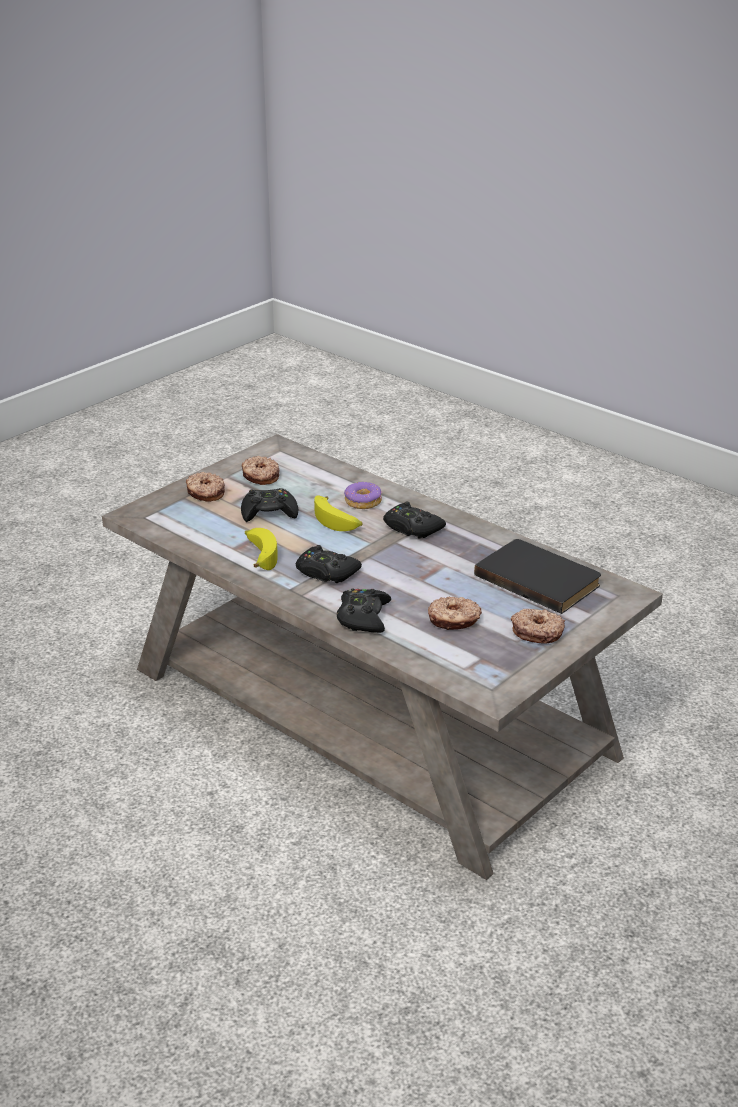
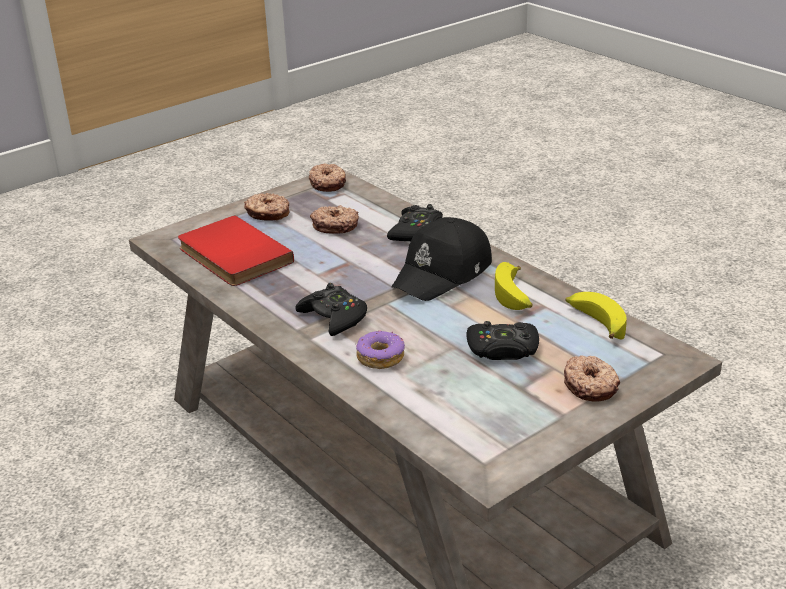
camera: 170 degrees left, 0 degrees up
(260, 477) = (515, 410): donut -> donut (328, 183)
(326, 572) = (443, 273): black game controller -> black cap
(337, 521) = (419, 332): banana -> banana (595, 323)
(540, 578) = (231, 256): black book -> red book

